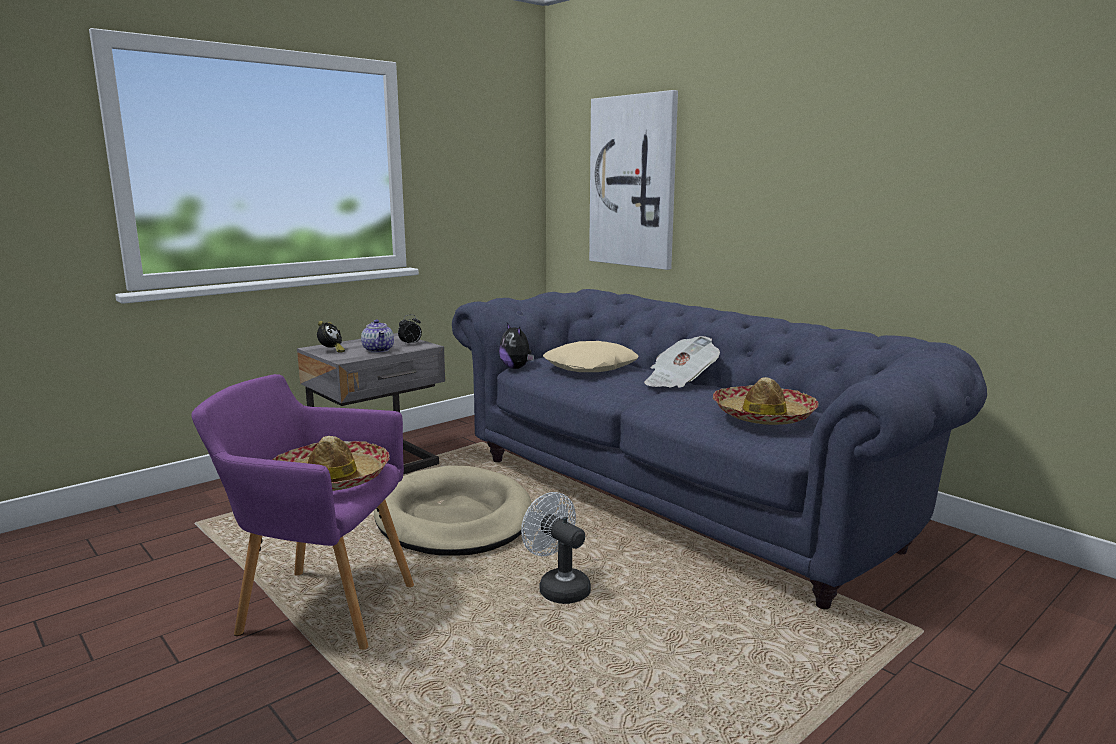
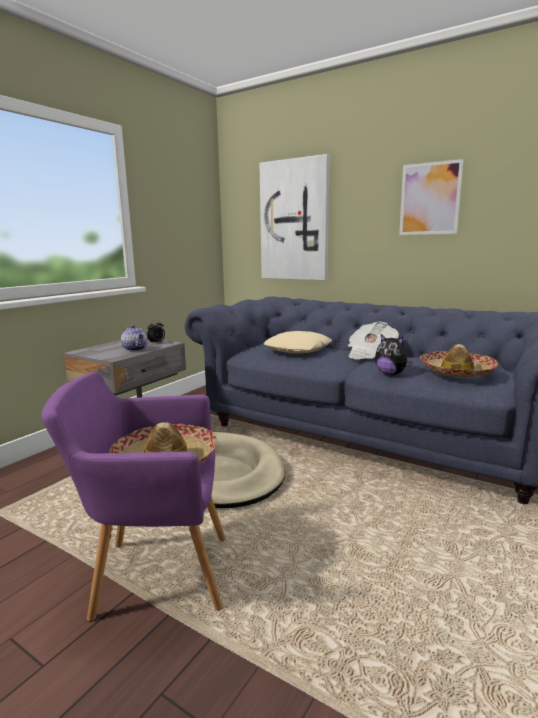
camera: 15 degrees left, 0 degrees up
(331, 351) = (96, 353): alarm clock -> none
(516, 368) = (241, 355): plush toy -> plush toy (391, 374)
(558, 588) = (338, 520): white fan -> none
(804, 160) = (430, 199): none -> picture

